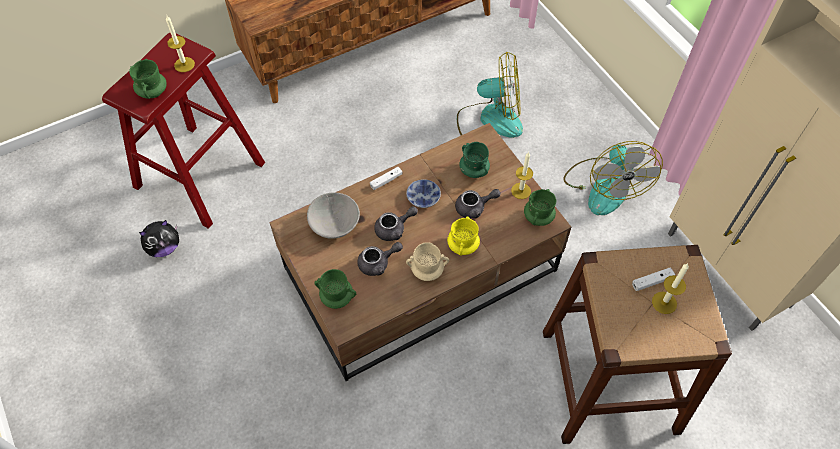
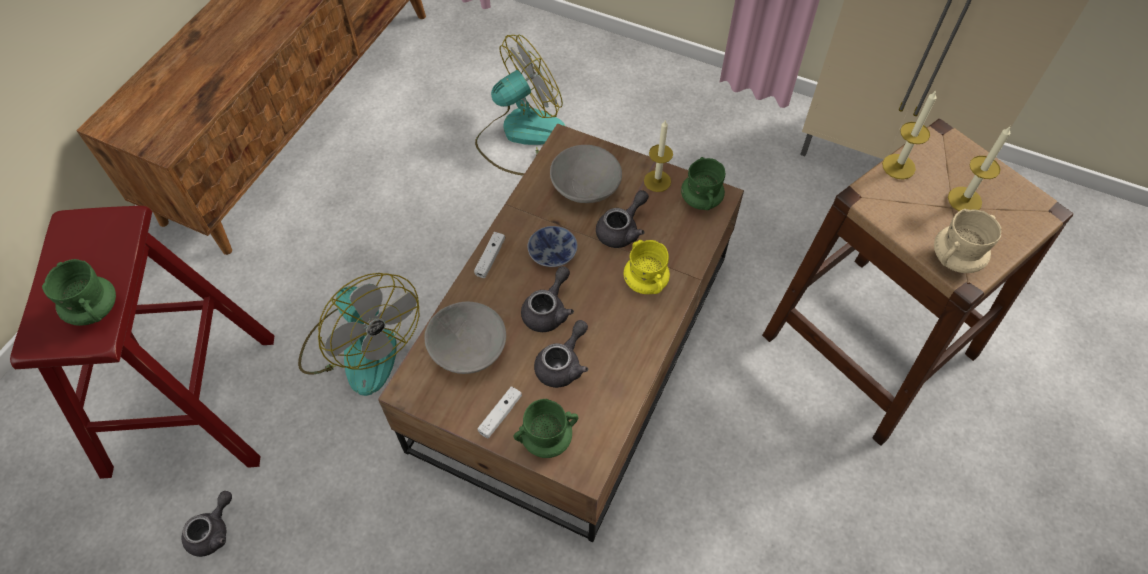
camera: 35 degrees left, 0 degrees up
(164, 247) = (213, 531): plush toy -> grey teapot
(184, 64) = (115, 246): candle -> candle (898, 166)
(427, 271) = (629, 336): beige mug -> beige mug (955, 259)
(473, 170) = (585, 188): green mug -> grey bowl
(604, 186) = (699, 140): fan -> fan (360, 347)
(652, 281) = (933, 184): white game controller -> white game controller (500, 415)

